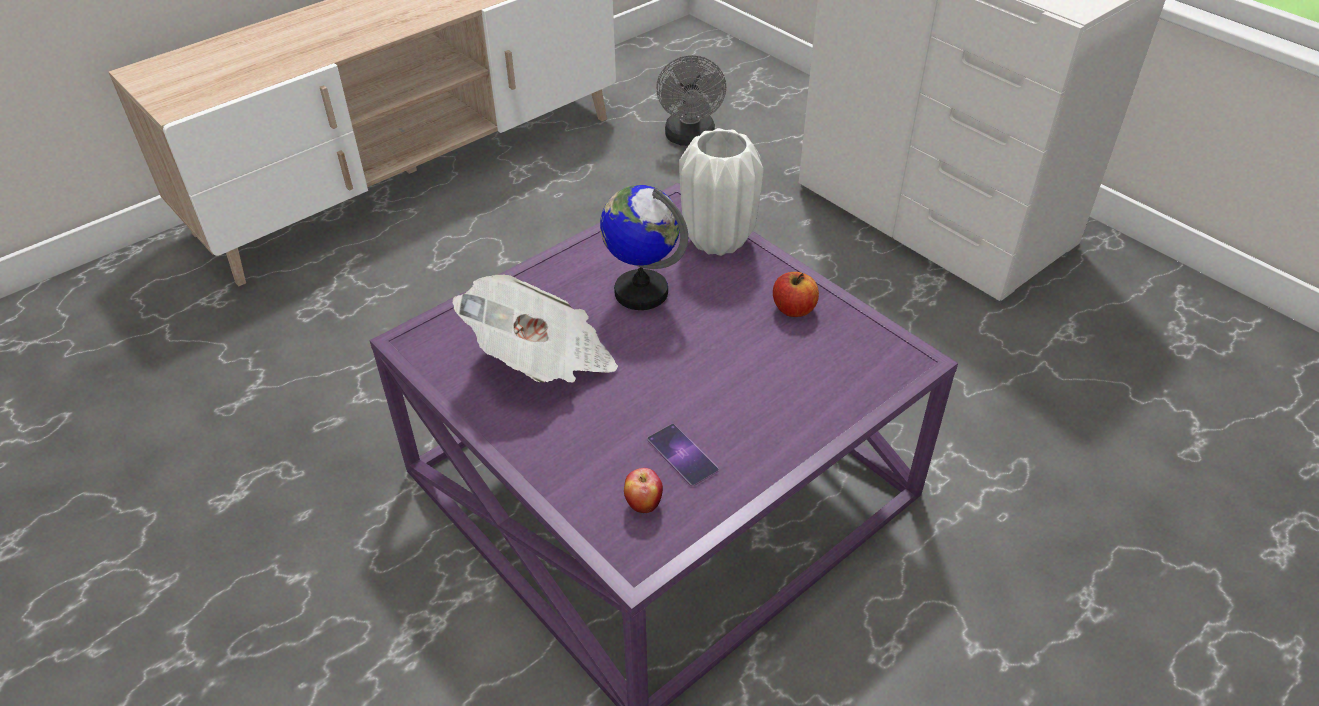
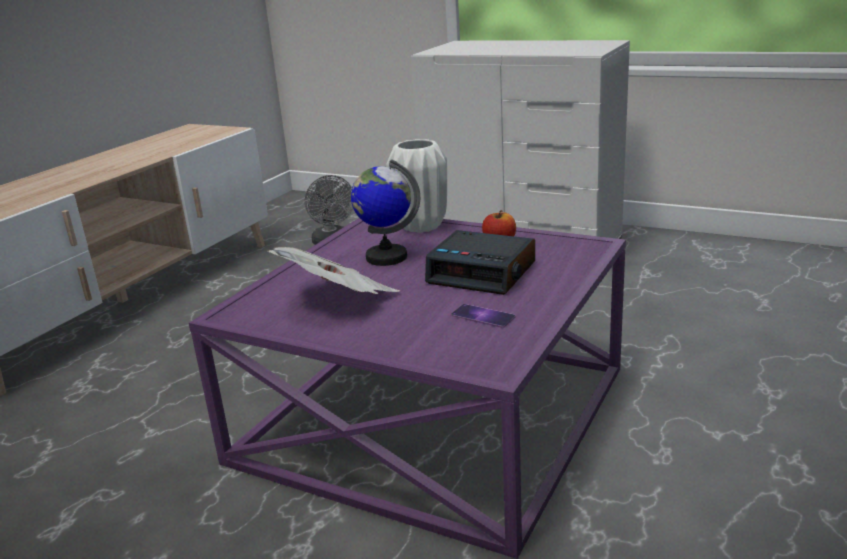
camera: 20 degrees left, 20 degrees down
(643, 504) = (475, 344): apple -> none
(734, 368) = (483, 273): none -> alarm clock

